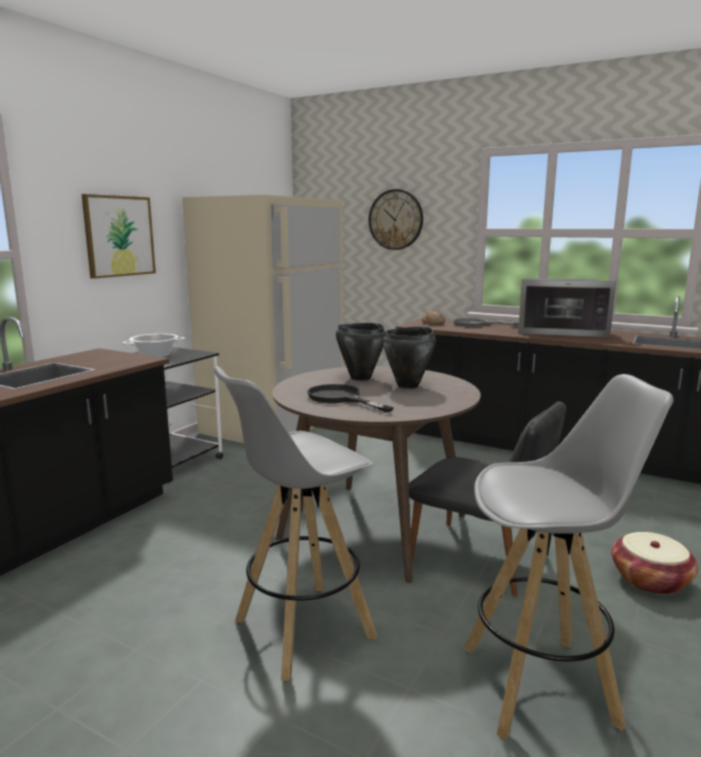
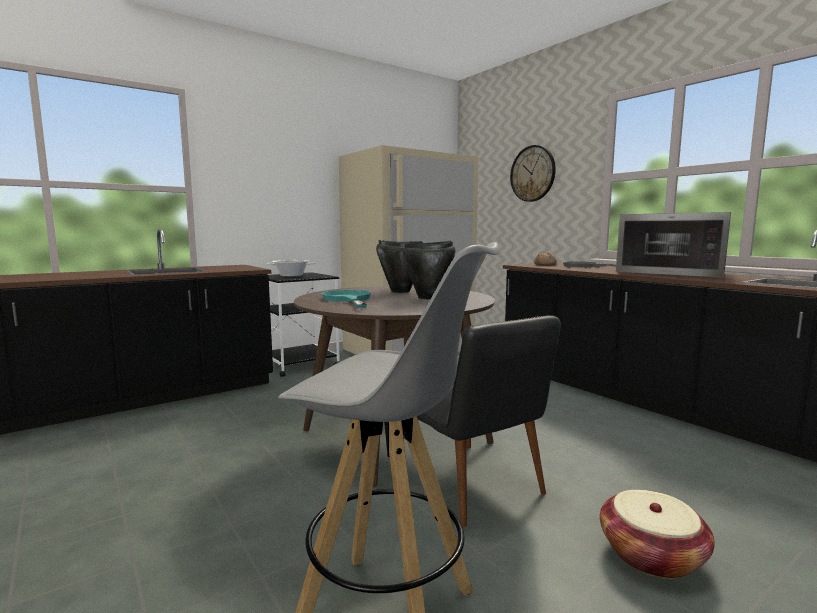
camera: 25 degrees right, 5 degrees down
(119, 236) = (278, 183): picture -> none
(301, 629) = (239, 499): grey stool -> none
(340, 398) = (348, 299): black frying pan -> turquoise frying pan

